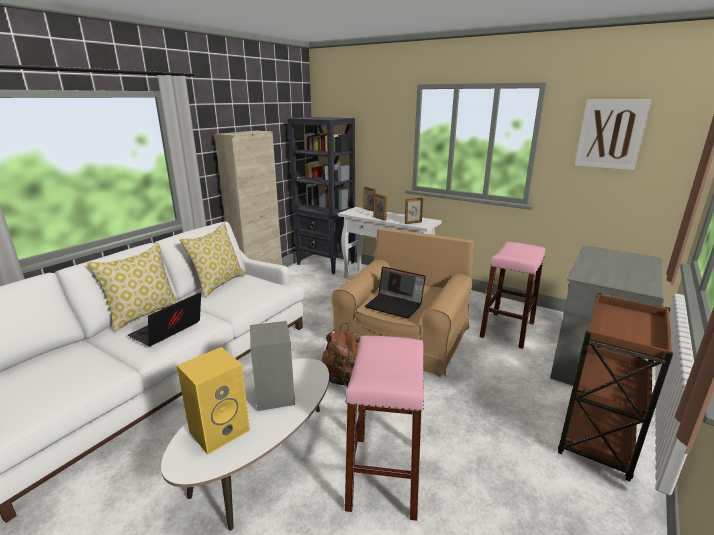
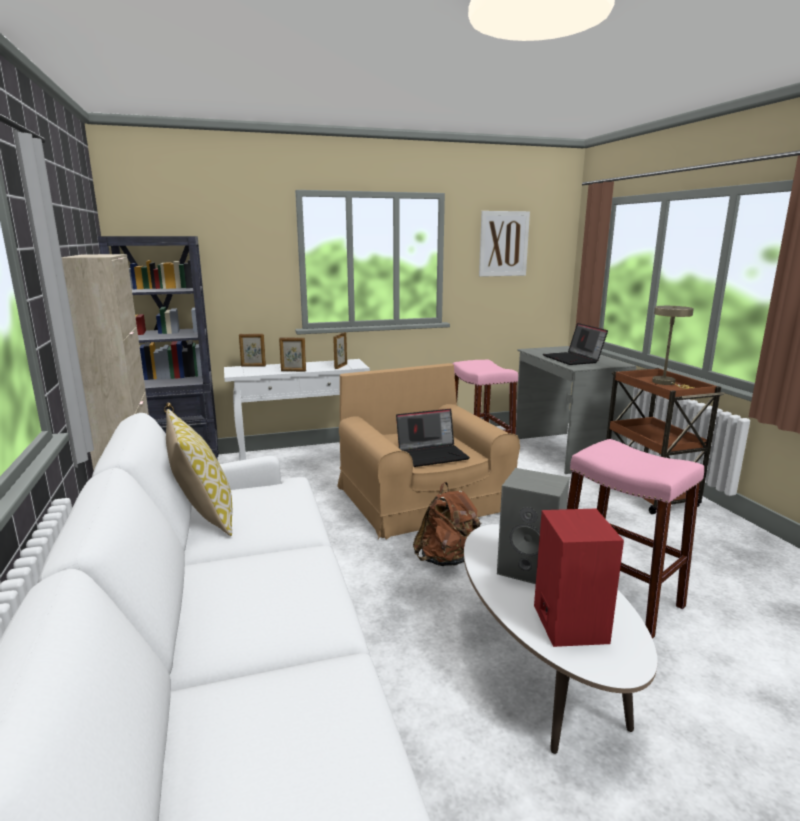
camera: 50 degrees left, 5 degrees down
(144, 314) = (190, 598): pillow -> none
(167, 331) = (297, 588): laptop -> laptop (573, 359)
(220, 430) = (567, 622): yellow speaker -> red speaker
(642, 326) = (667, 383): none -> beige table lamp

